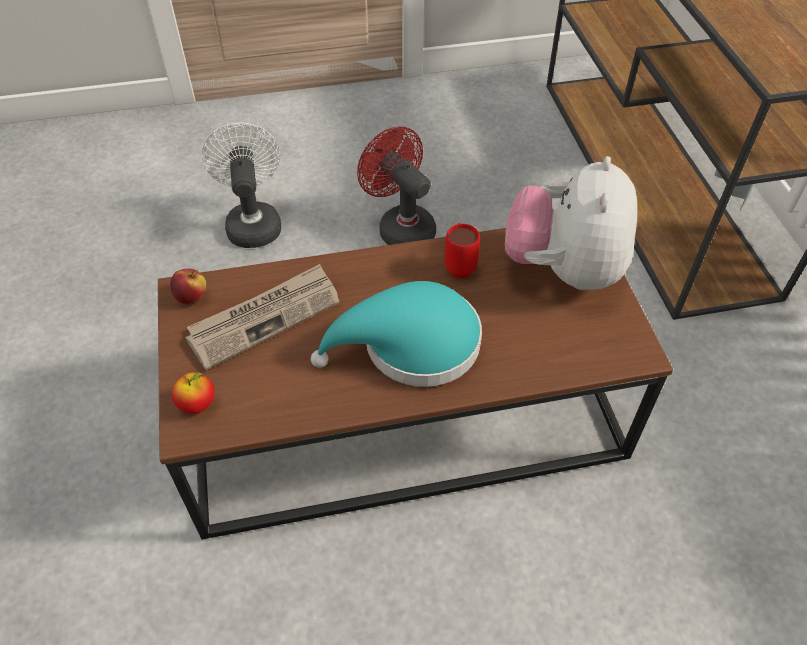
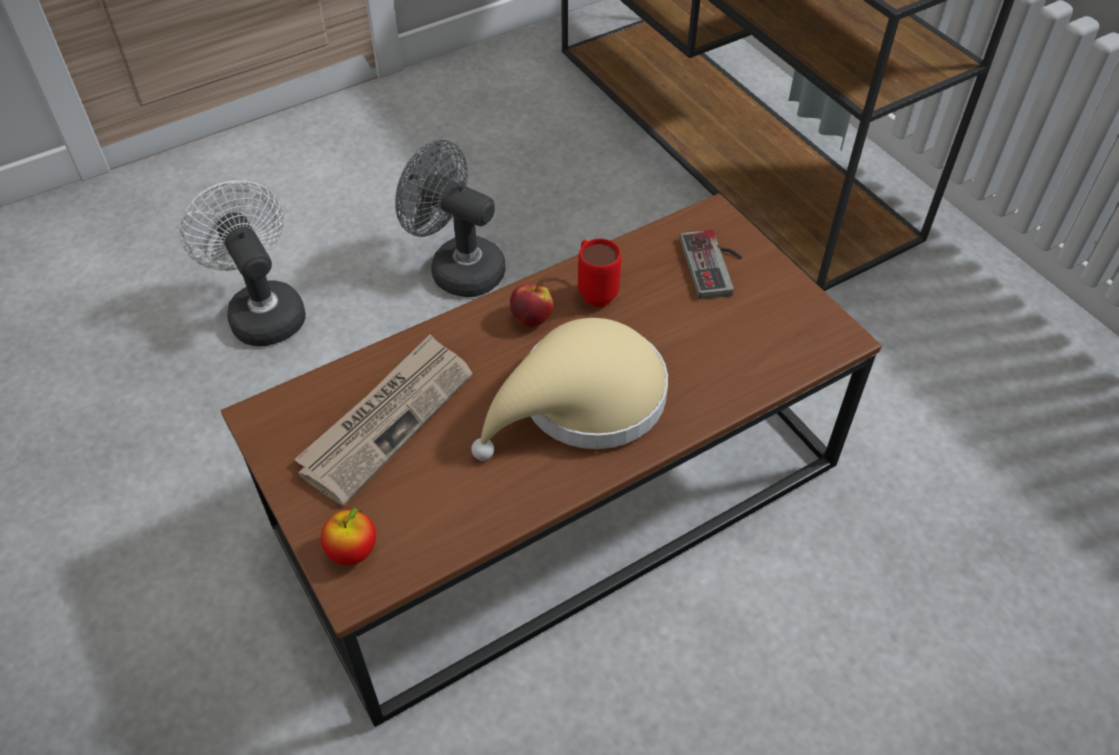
camera: 20 degrees left, 0 degrees up
(192, 297) = (279, 420): apple -> apple (531, 318)
(401, 227) = (457, 267): red fan -> grey fan
(411, 345) = (582, 402): turquoise hat -> beige hat
(564, 270) = (716, 265): plush toy -> game controller

